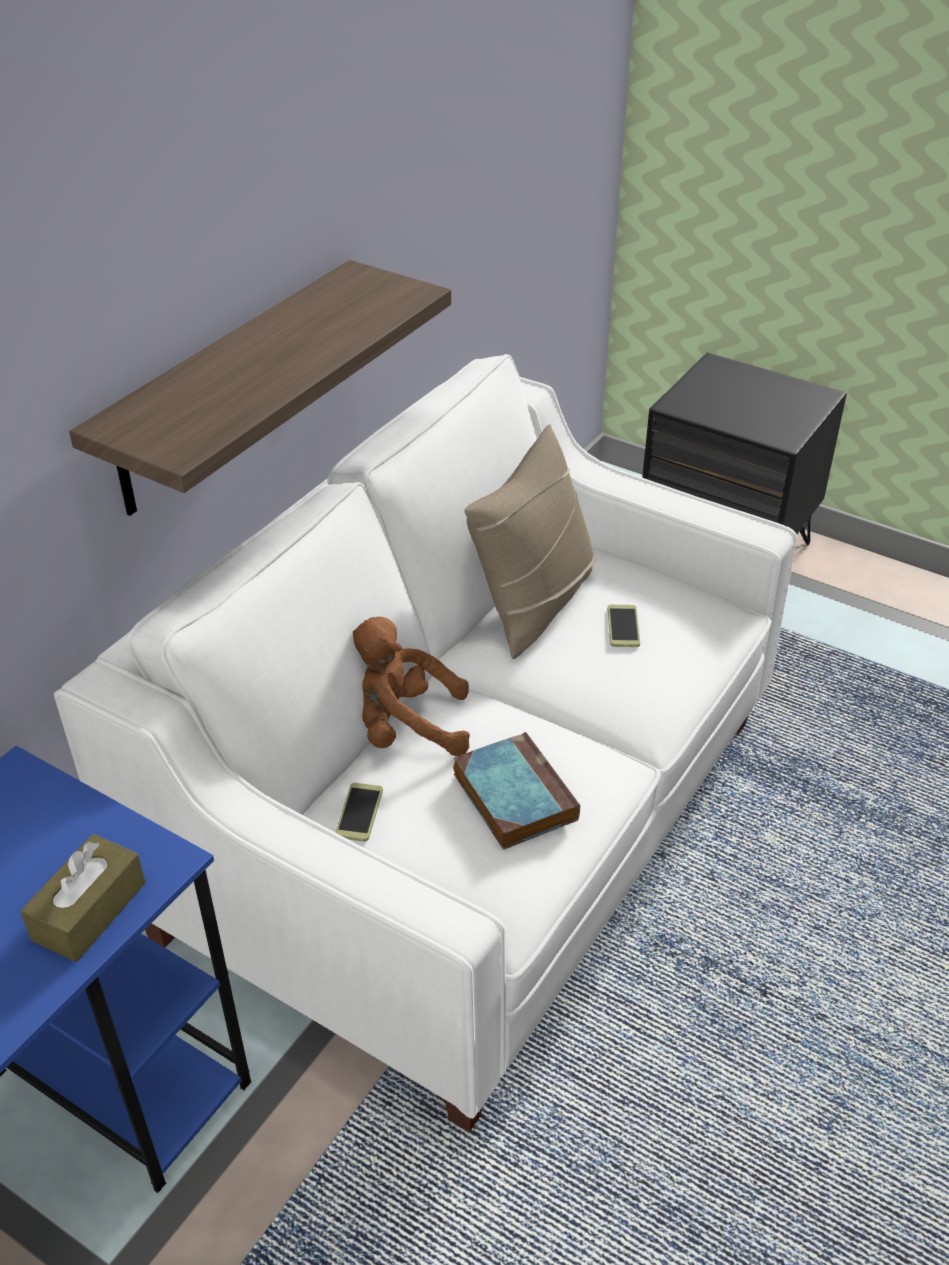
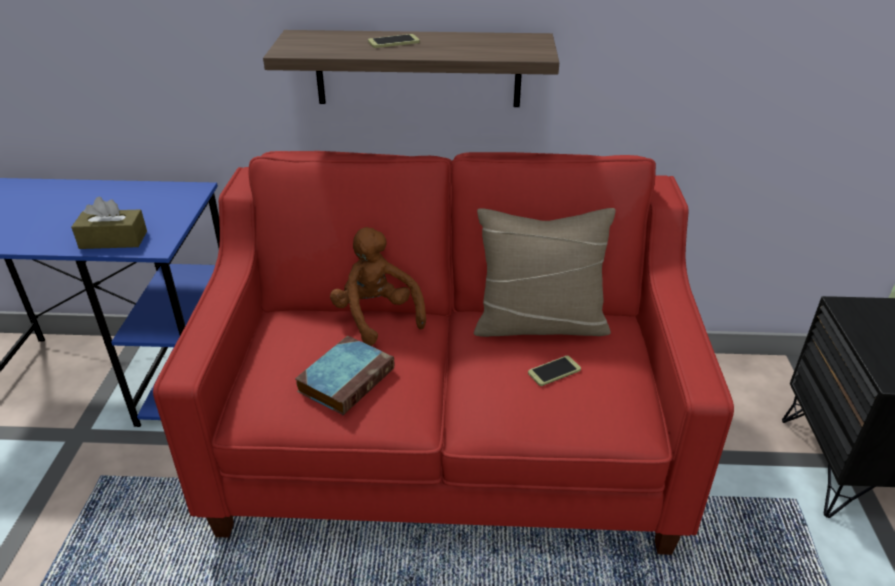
camera: 60 degrees right, 5 degrees down
(359, 813) = (295, 326): phone -> phone (393, 42)
(472, 823) = (447, 439): white sofa -> red sofa

